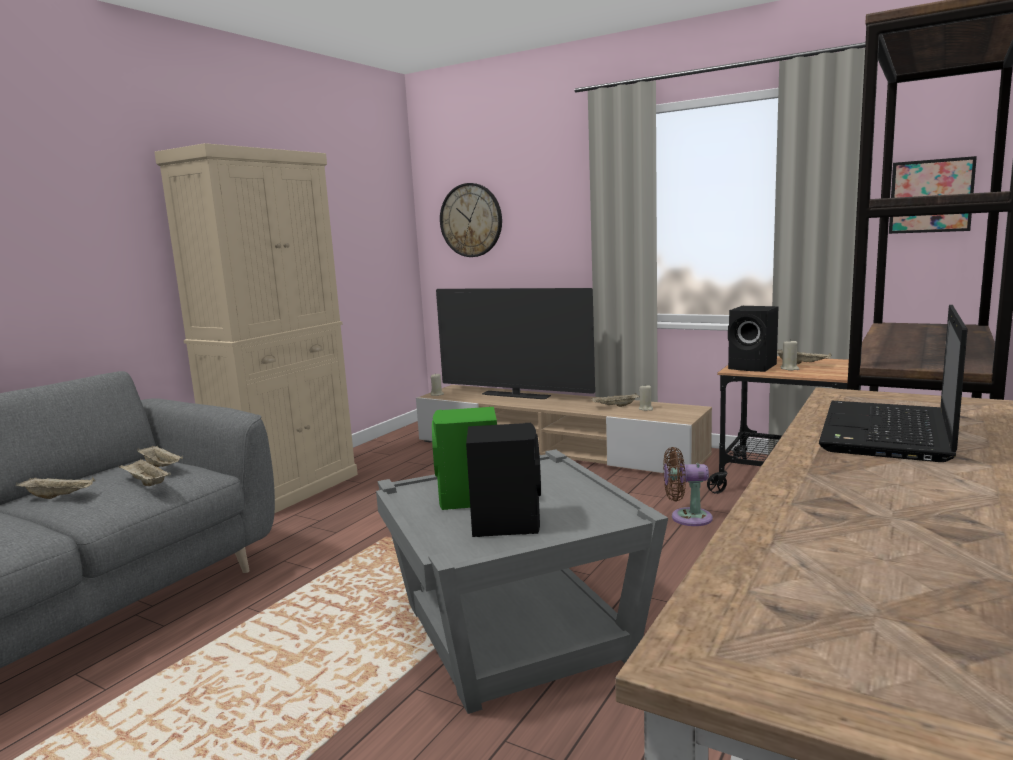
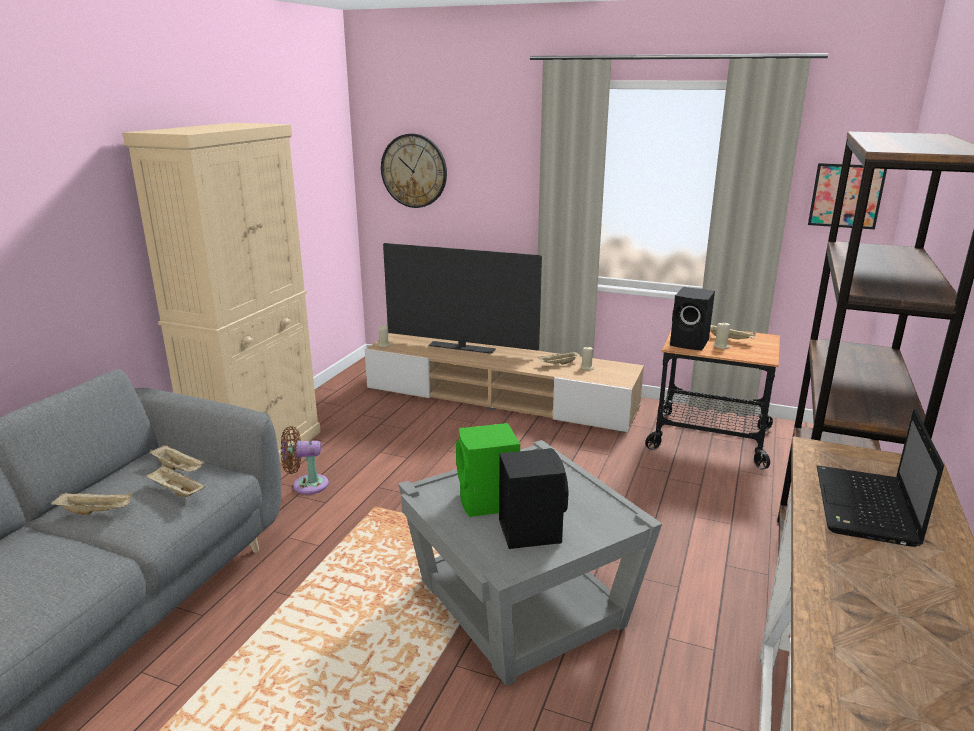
camera: 10 degrees left, 10 degrees up
(686, 518) = (633, 477): brown fan -> brown fan (306, 485)

